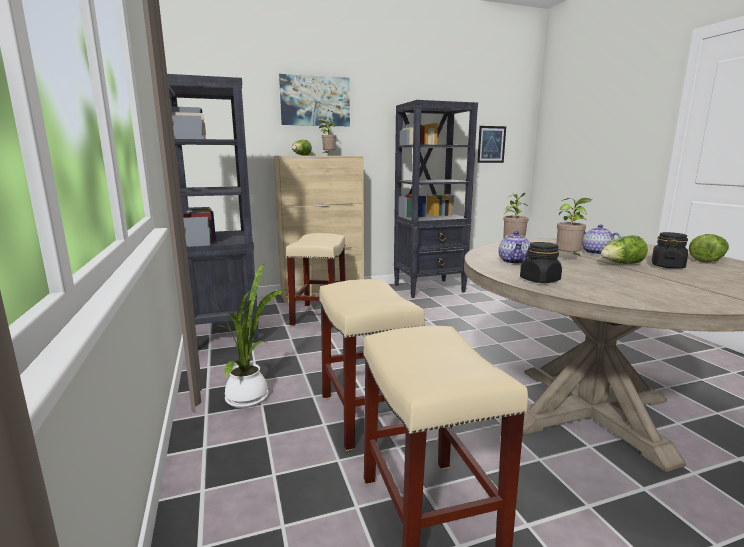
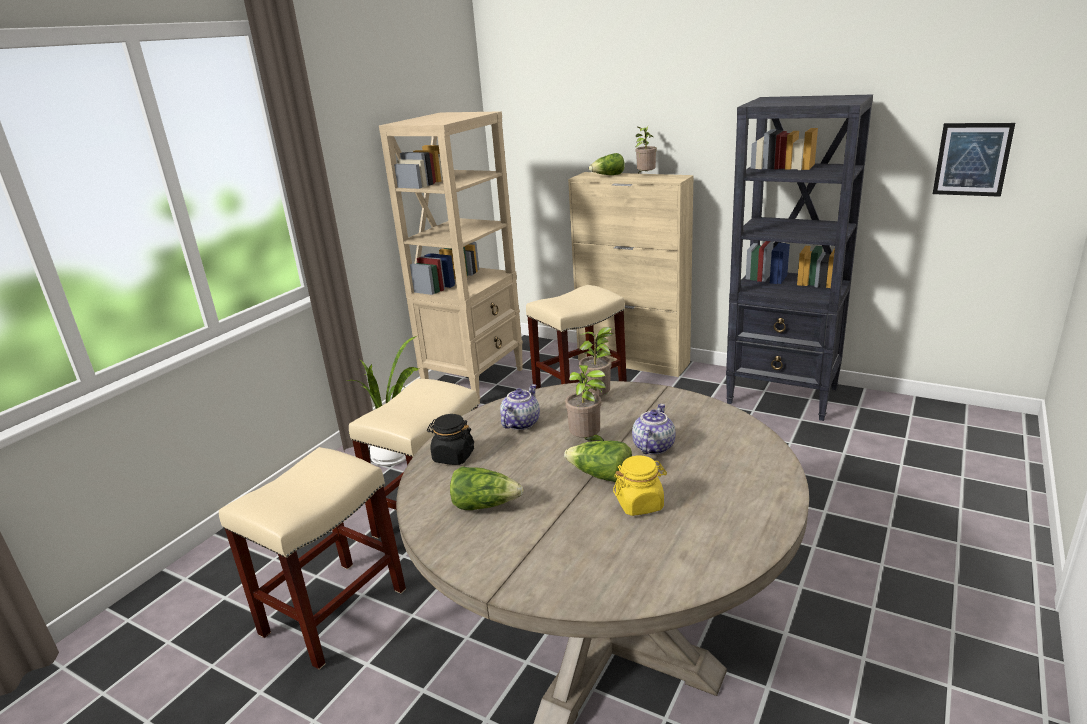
camera: 50 degrees right, 10 degrees up
(225, 332) = (475, 380): black bookcase -> beige bookcase
(315, 101) = (640, 96): picture -> none
(515, 262) = (520, 423): teapot -> teapot turned 150 degrees clockwise
(667, 266) = (640, 504): black jar -> yellow jar
(707, 260) = (738, 523): lettuce -> lettuce (485, 505)

